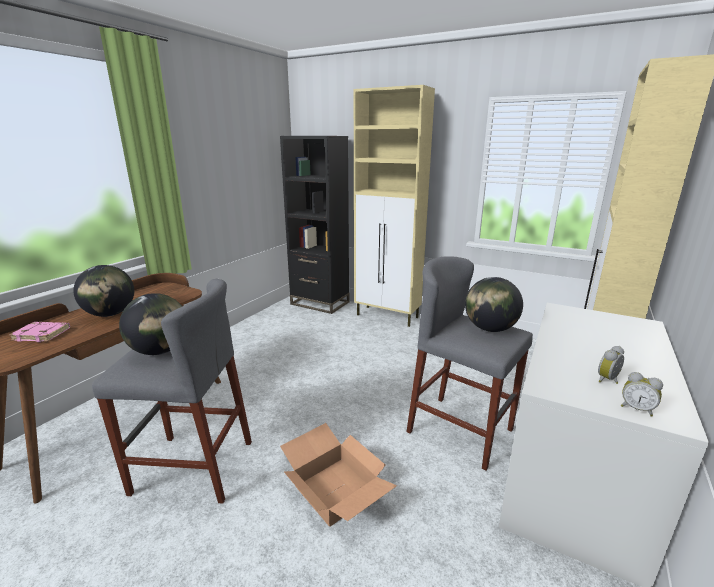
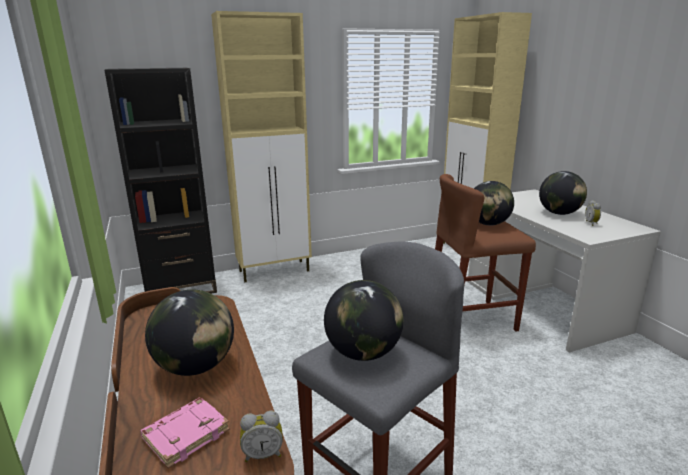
camera: 50 degrees left, 0 degrees up
(334, 490) = (485, 403): cardboard box -> none
(460, 430) = (471, 319): grey stool -> brown stool
(599, 353) = (559, 213): none -> globe
(637, 409) = (624, 230): alarm clock -> alarm clock (263, 454)

